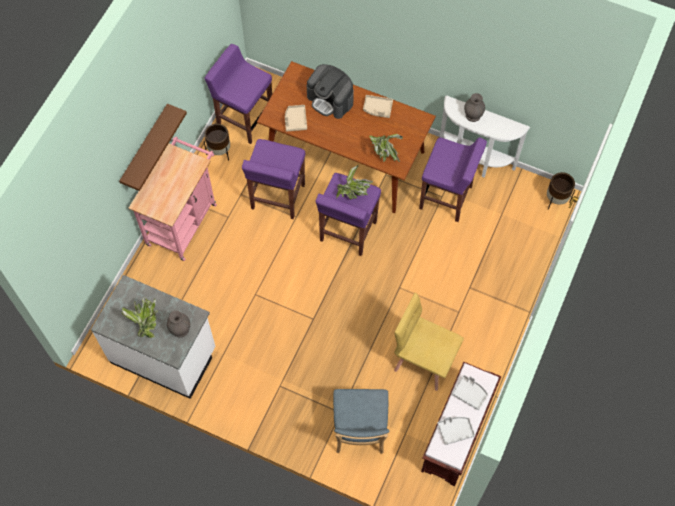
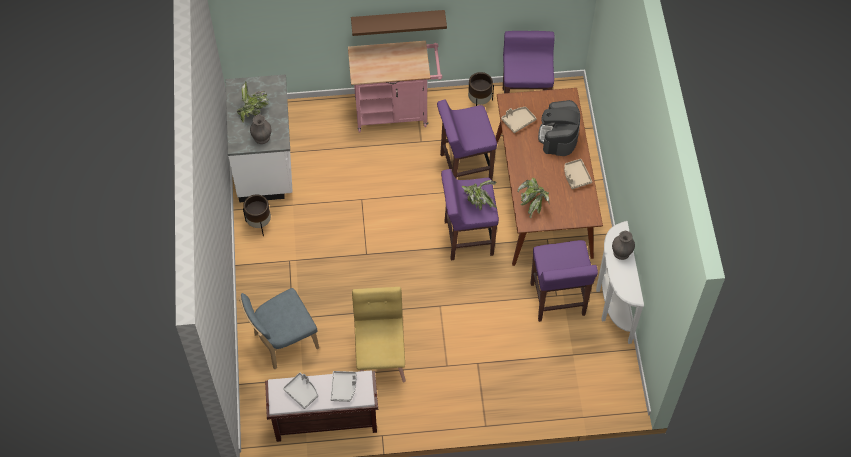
camera: 60 degrees right, 5 degrees down
(556, 200) = (621, 395): brown planter -> brown planter (259, 224)

